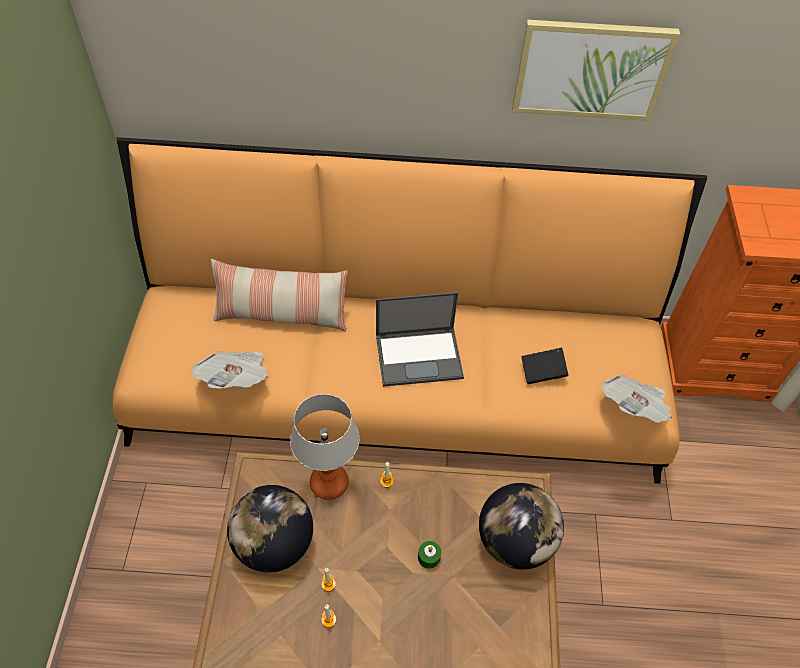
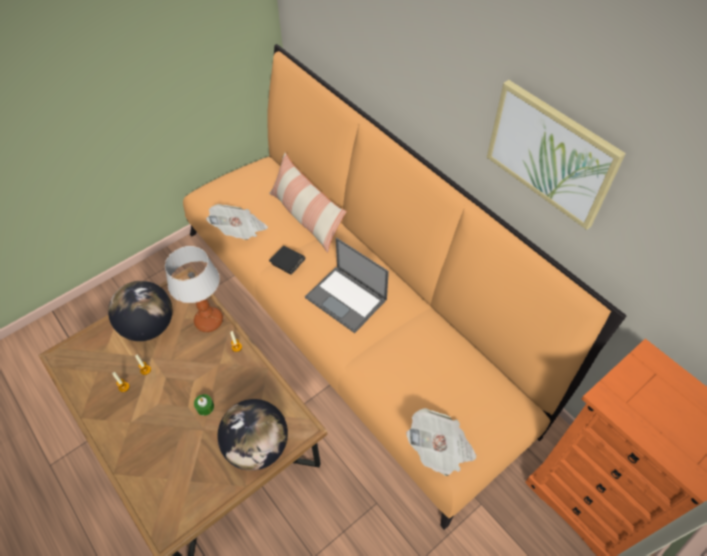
camera: 50 degrees right, 0 degrees up
(542, 372) = (408, 372): black book -> black book (288, 265)

